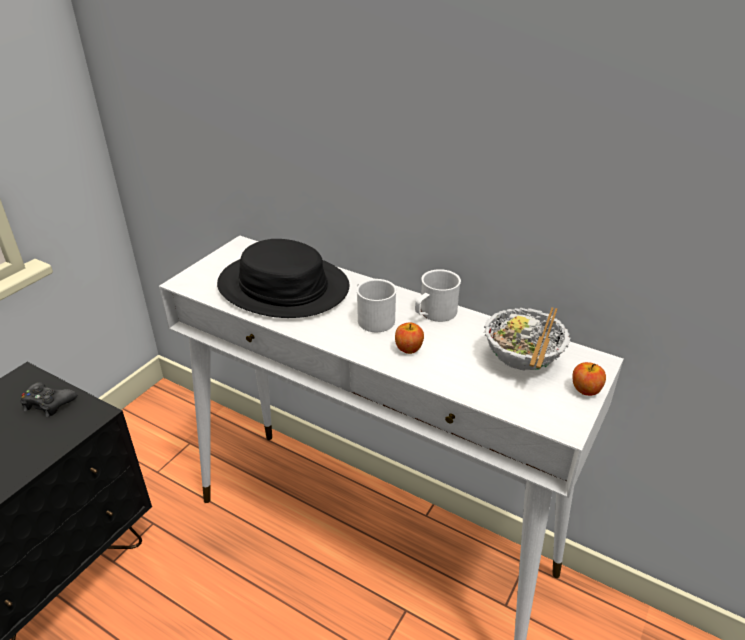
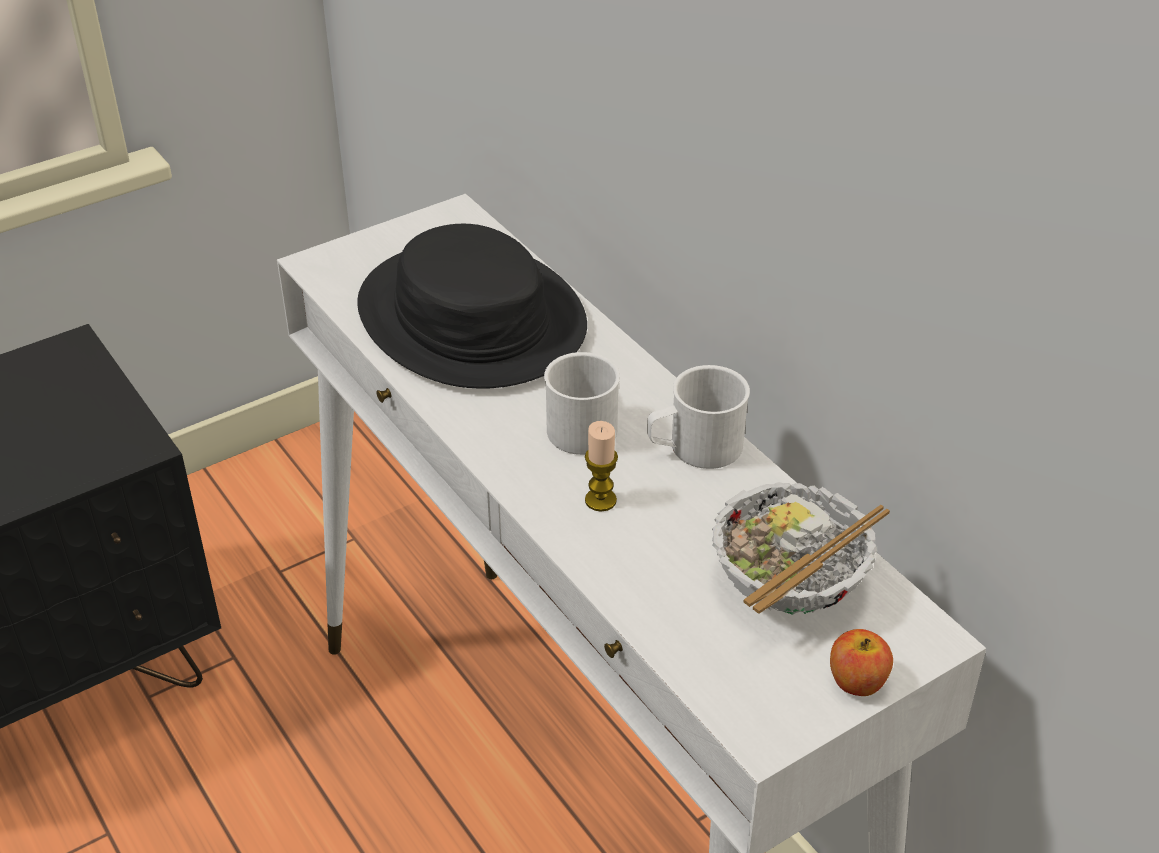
camera: 25 degrees right, 5 degrees up
(48, 403) = (83, 407): black game controller -> none
(409, 348) = (600, 500): apple -> candle

